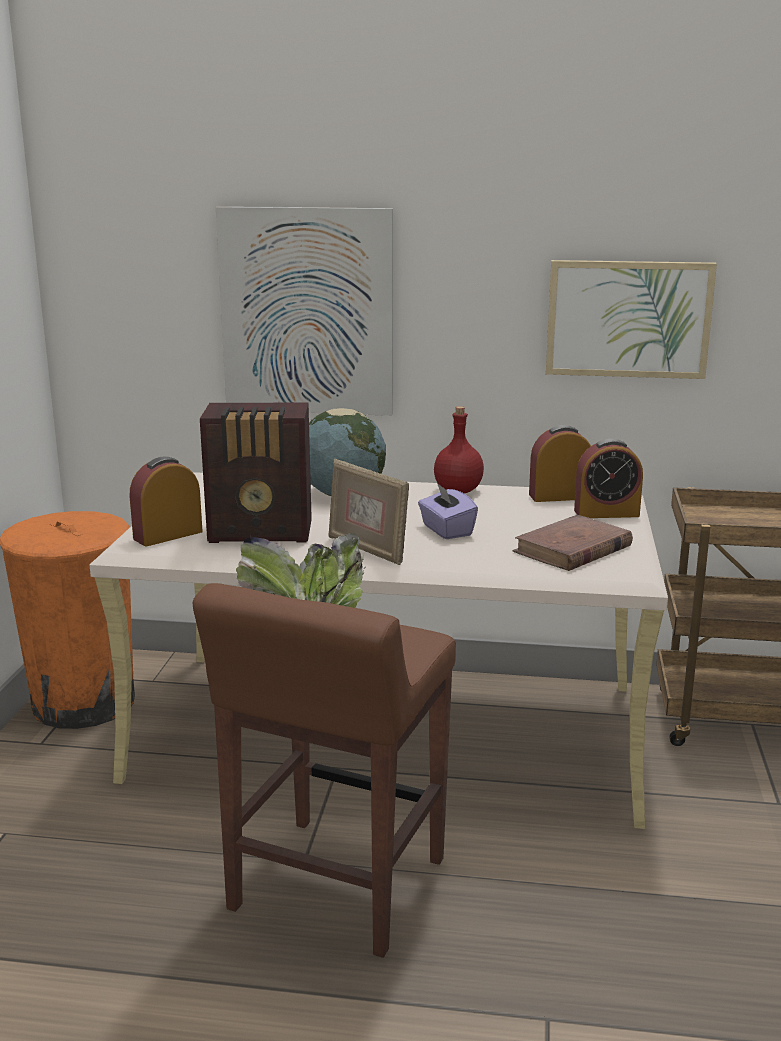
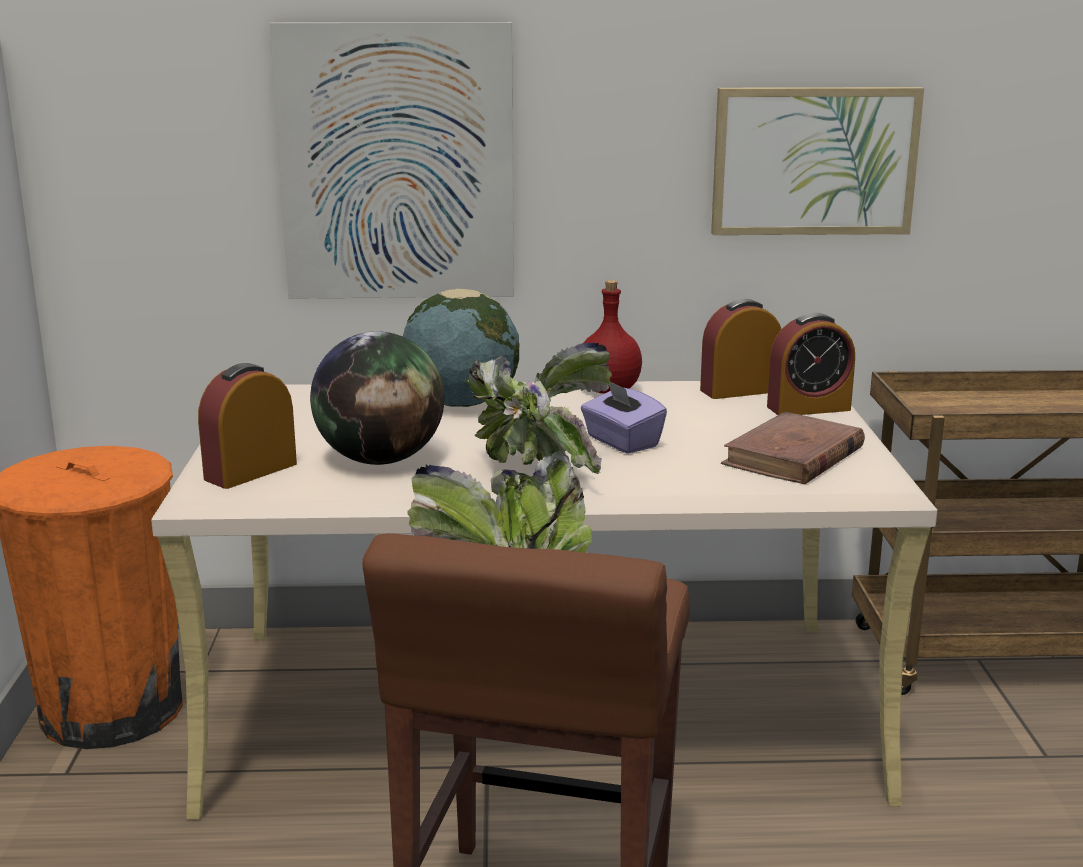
camera: 10 degrees left, 0 degrees up
(263, 532) = (380, 460): radio -> globe
(367, 549) = (531, 474): picture frame -> potted plant

